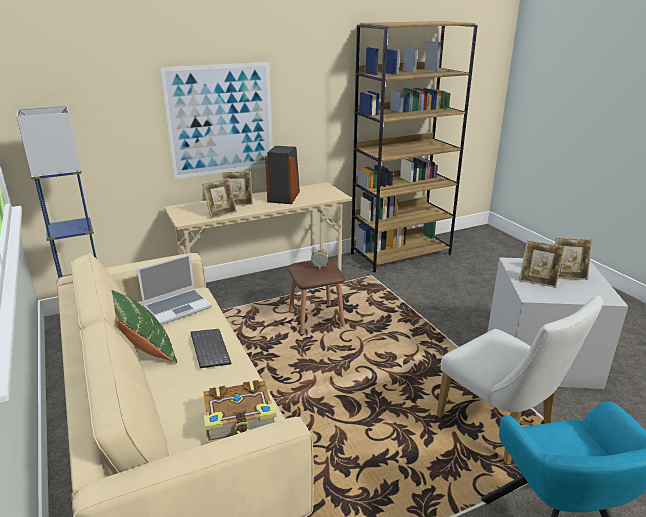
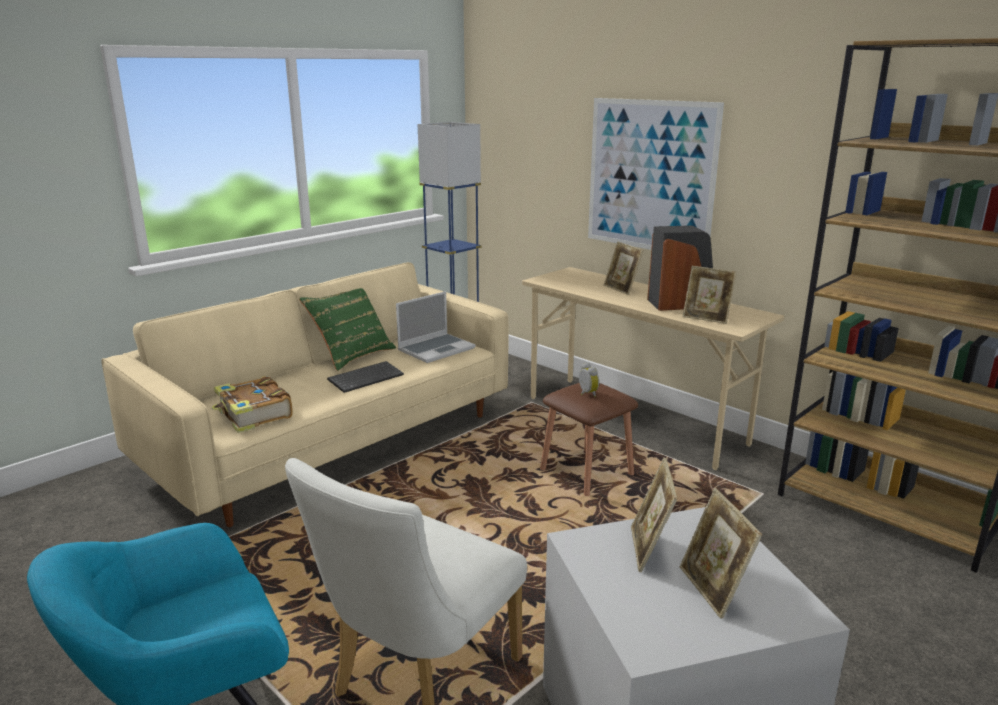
camera: 70 degrees right, 5 degrees down
(178, 307) = (436, 349): laptop -> laptop turned 75 degrees counterclockwise
(221, 213) = (579, 288): picture frame -> picture frame (706, 318)

